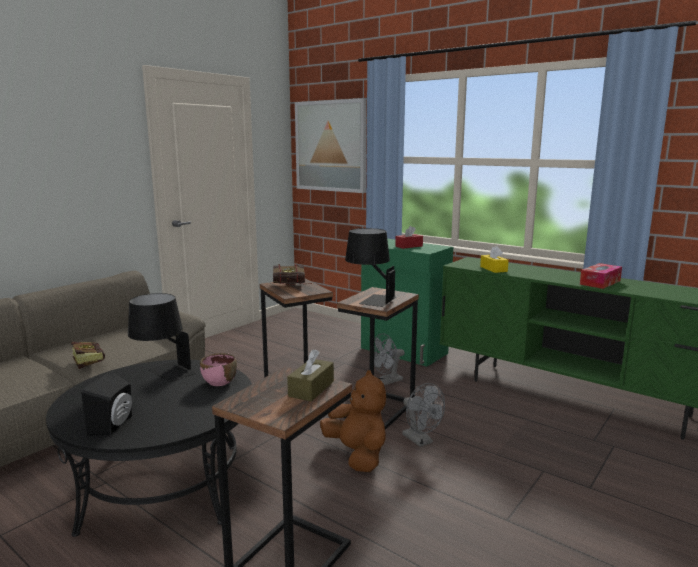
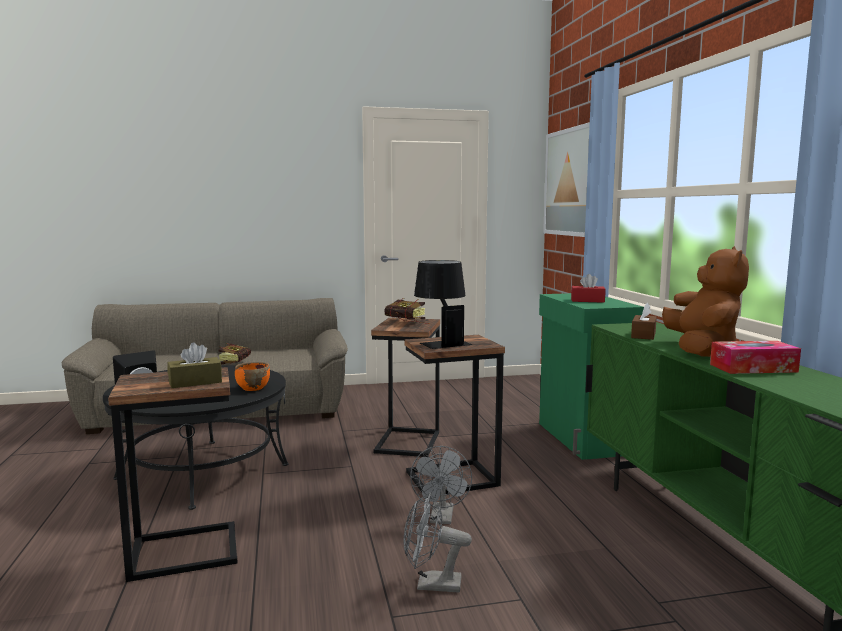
camera: 40 degrees right, 5 degrees down
(163, 374) = (233, 375): black table lamp -> none
(219, 382) = (252, 388): pink bowl -> orange bowl
(357, 454) = (364, 506): brown plush toy -> brown plush toy (701, 350)
(386, 381) = (508, 459): grey fan -> grey fan (431, 584)
(493, 269) = (643, 335): yellow tissue box -> brown tissue box

